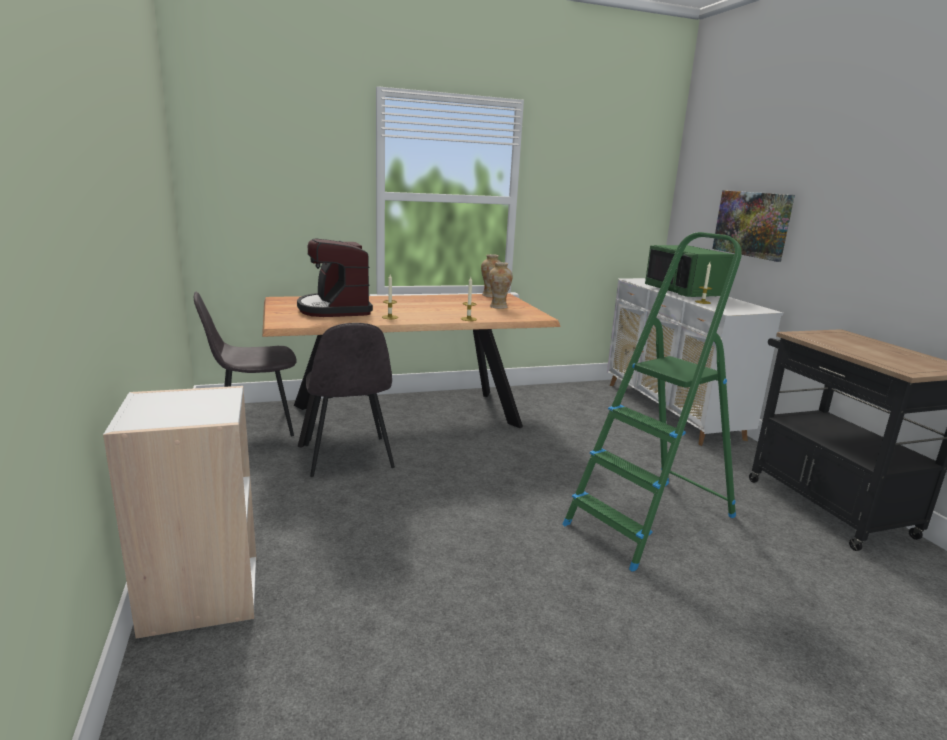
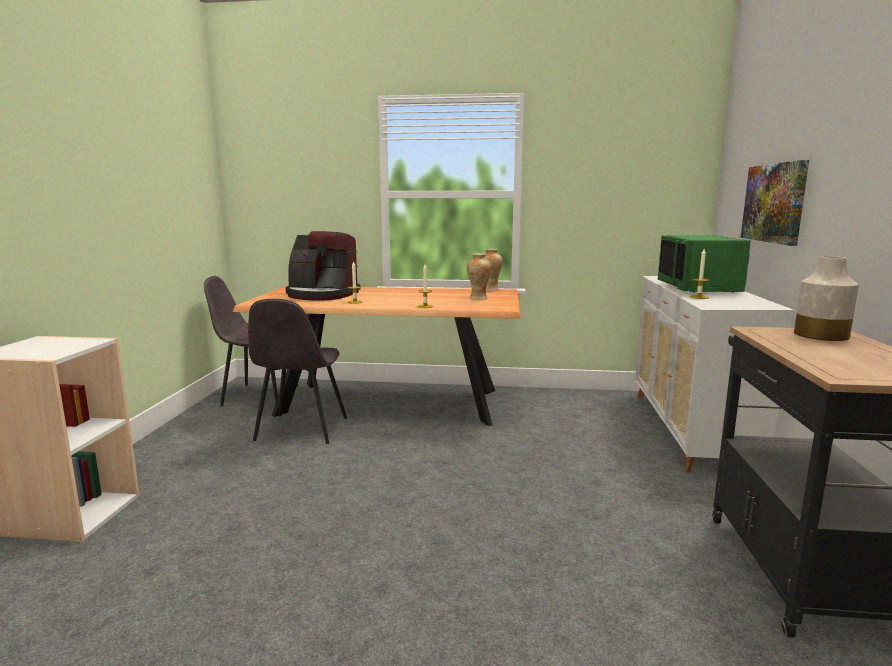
camera: 25 degrees right, 5 degrees down
(335, 309) = (321, 295): coffee machine -> coffee machine turned 75 degrees counterclockwise
(650, 520) = (529, 538): green step ladder -> none
(840, 336) = (821, 335): none -> beige vase

